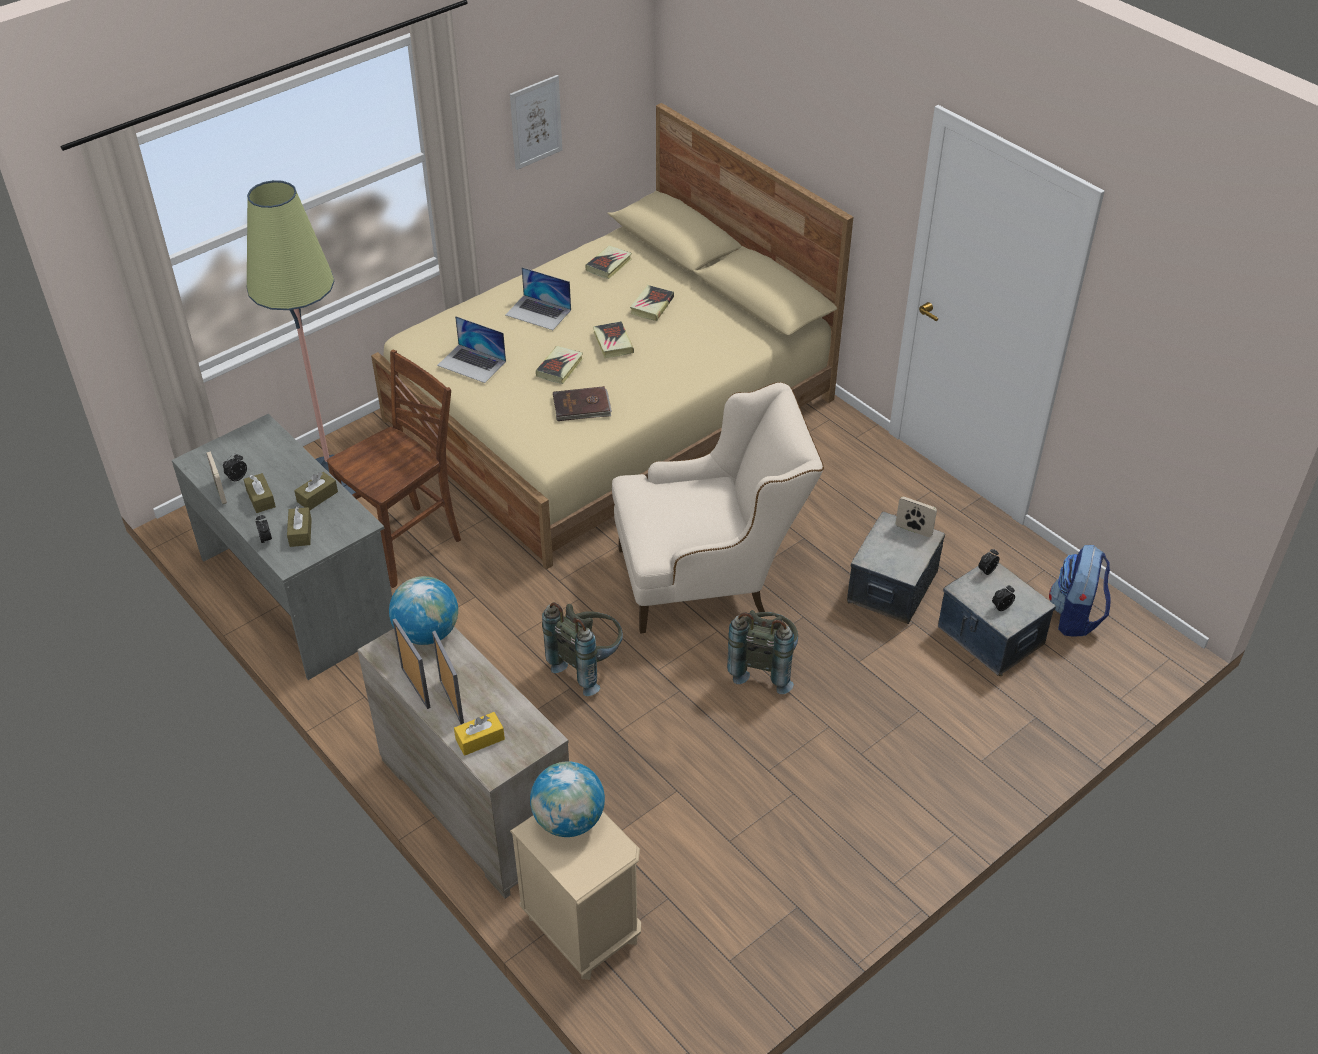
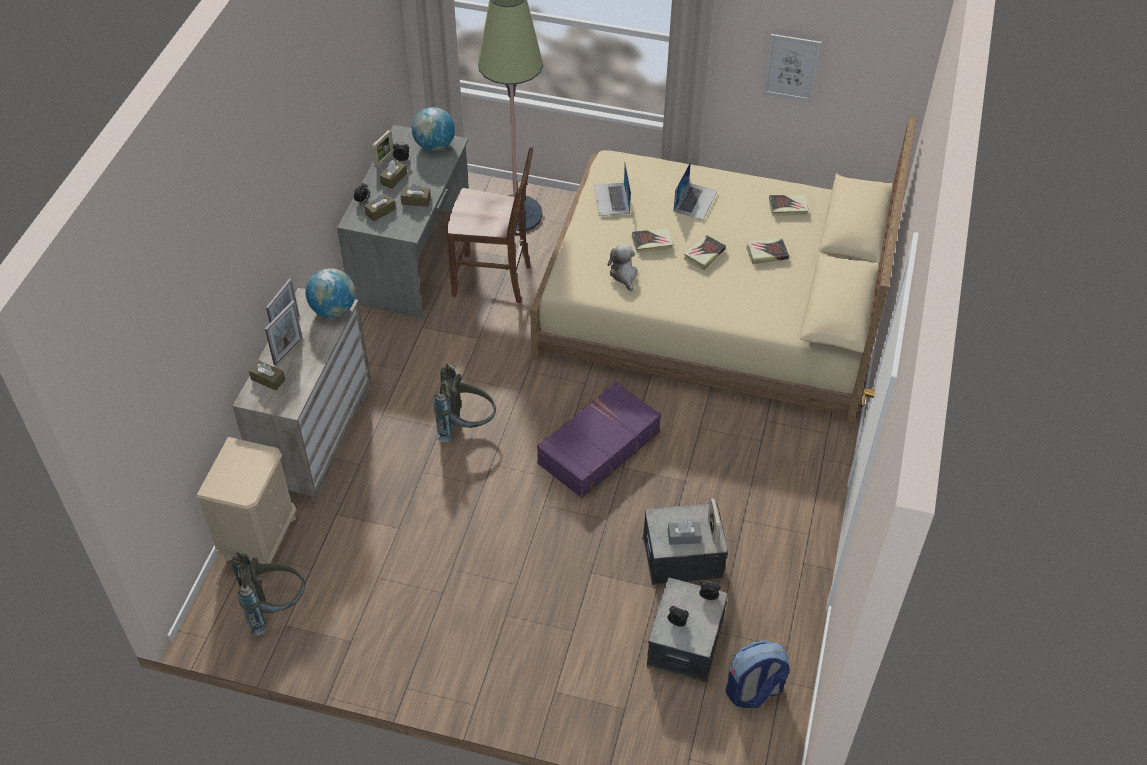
camera: 55 degrees right, 5 degrees up
(480, 739) = (268, 379): yellow tissue box -> brown tissue box
(538, 312) = (695, 201): laptop -> laptop turned 150 degrees counterclockwise
(568, 820) = (252, 459): globe -> globe (434, 146)
(582, 407) = (624, 275): brown book -> plush toy
(709, 578) = (598, 448): beige armchair -> purple suitcase
(763, 666) = (541, 520): grey backpack -> grey backpack (275, 607)
(906, 553) = (684, 537): none -> grey tissue box

